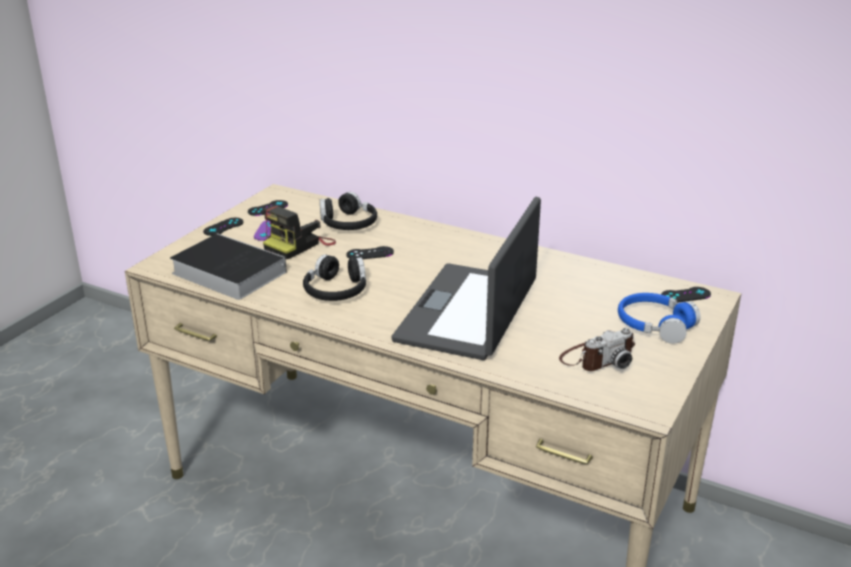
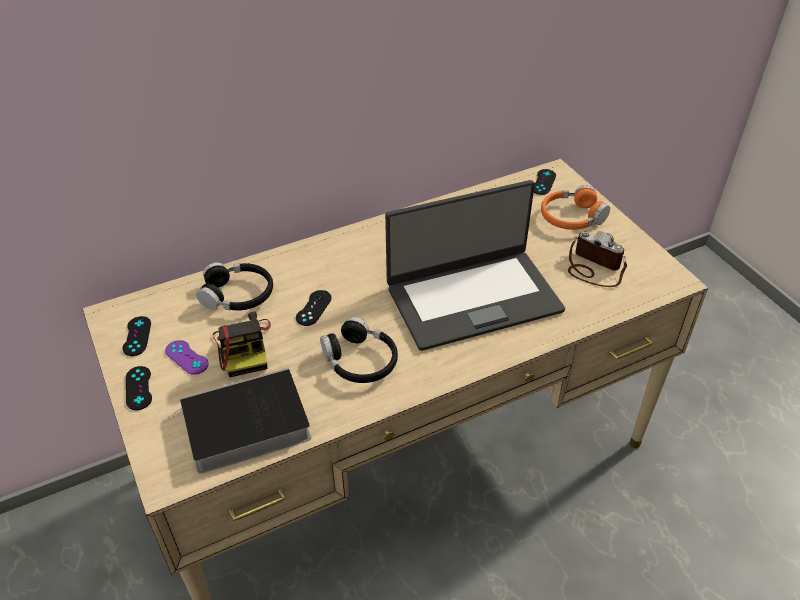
camera: 55 degrees left, 15 degrees up
(469, 312) = (473, 298): laptop -> laptop turned 75 degrees counterclockwise
(597, 358) = (593, 268): camera -> camera turned 60 degrees counterclockwise
(655, 325) = (571, 217): blue headphones -> orange headphones

